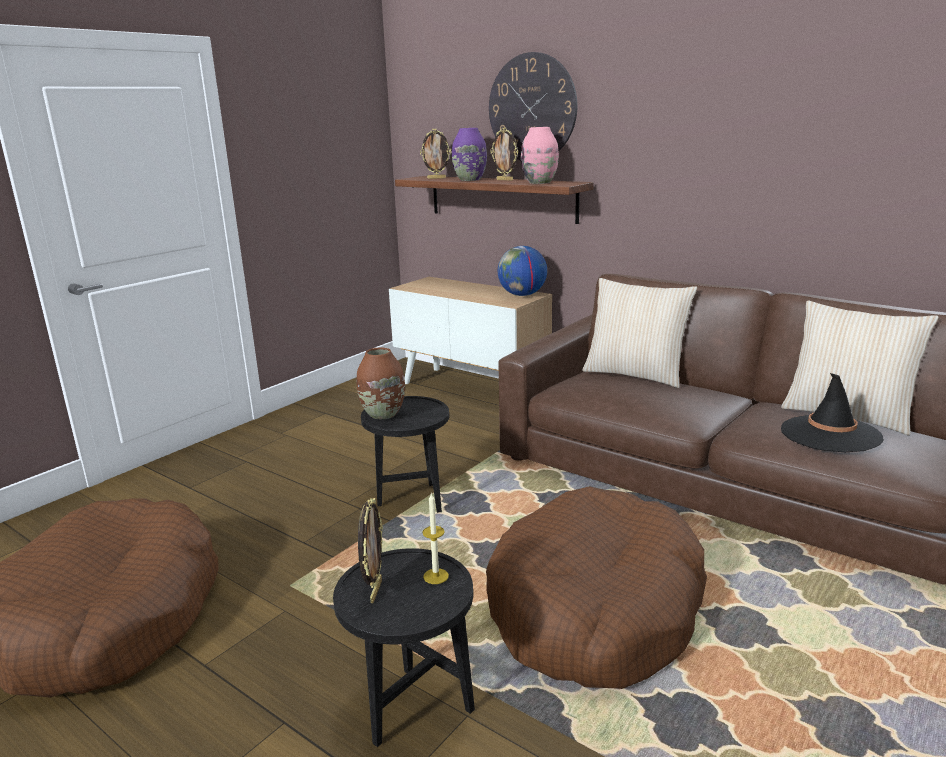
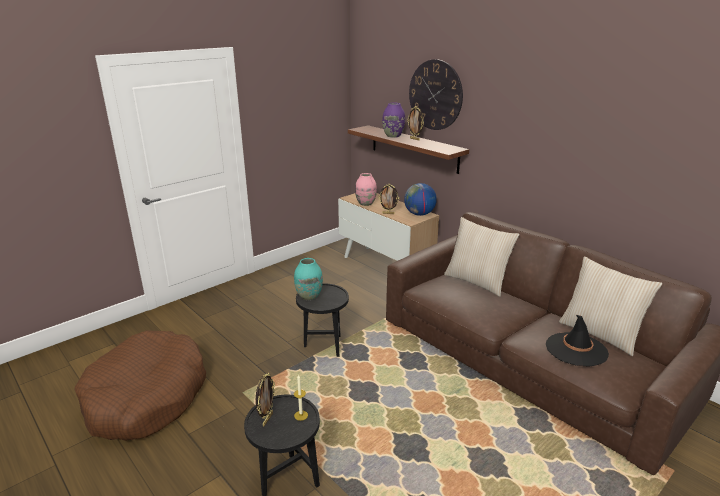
camera: 10 degrees right, 5 degrees up
(382, 414) = (308, 296): brown vase -> turquoise vase
(436, 178) = (374, 131): picture frame -> picture frame (388, 213)
(540, 182) = (434, 146): pink vase -> pink vase (366, 203)
(595, 609) = (406, 436): brown dog bed -> none

